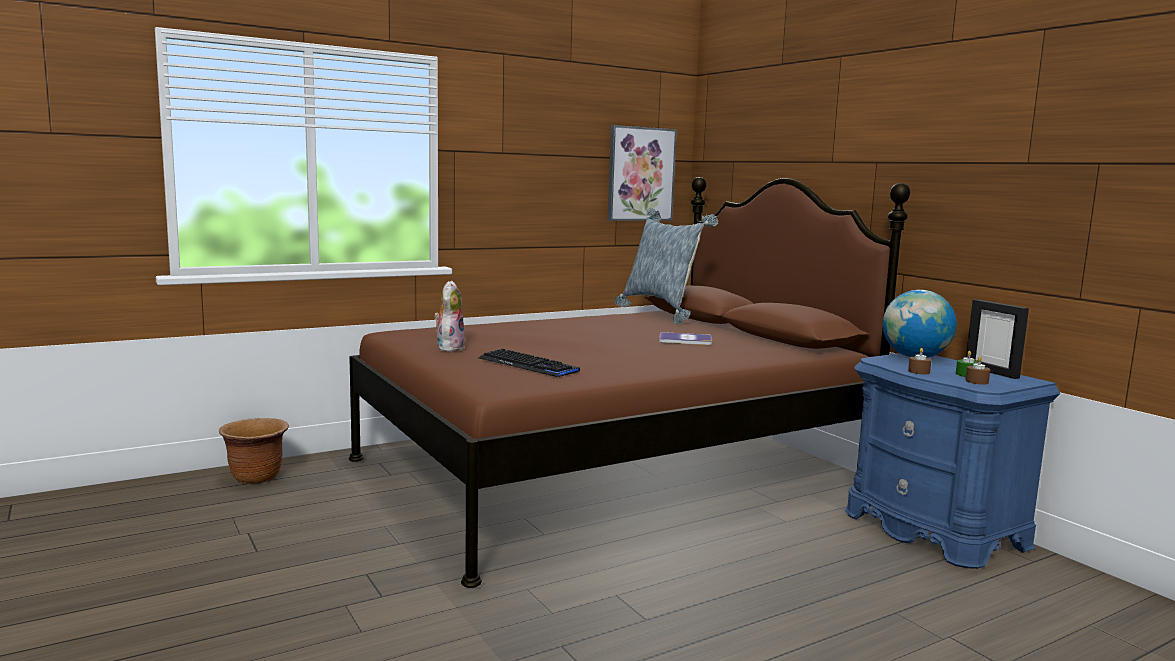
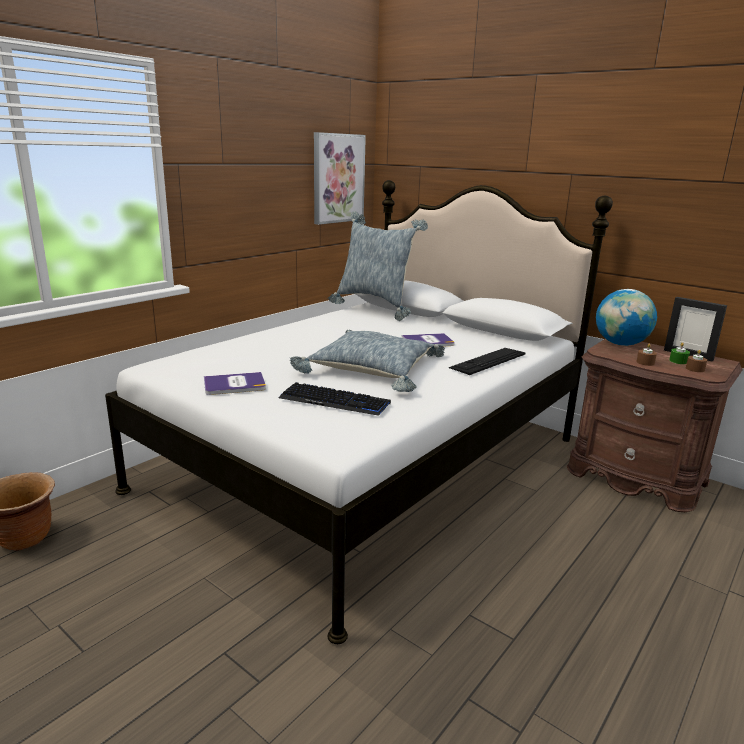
camera: 20 degrees left, 10 degrees up
(449, 348) = (234, 384): plush toy -> book
(599, 349) = (372, 365): none -> pillow
(611, 473) = (369, 463): brown bed -> white bed
(731, 357) = (488, 360): none -> keyboard
(930, 531) = (635, 478): blue nightstand -> brown nightstand

